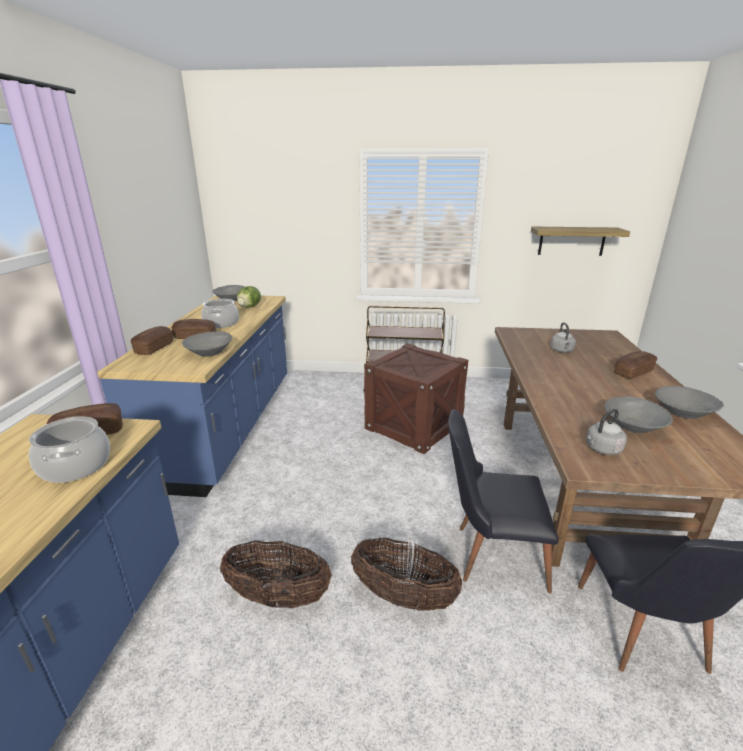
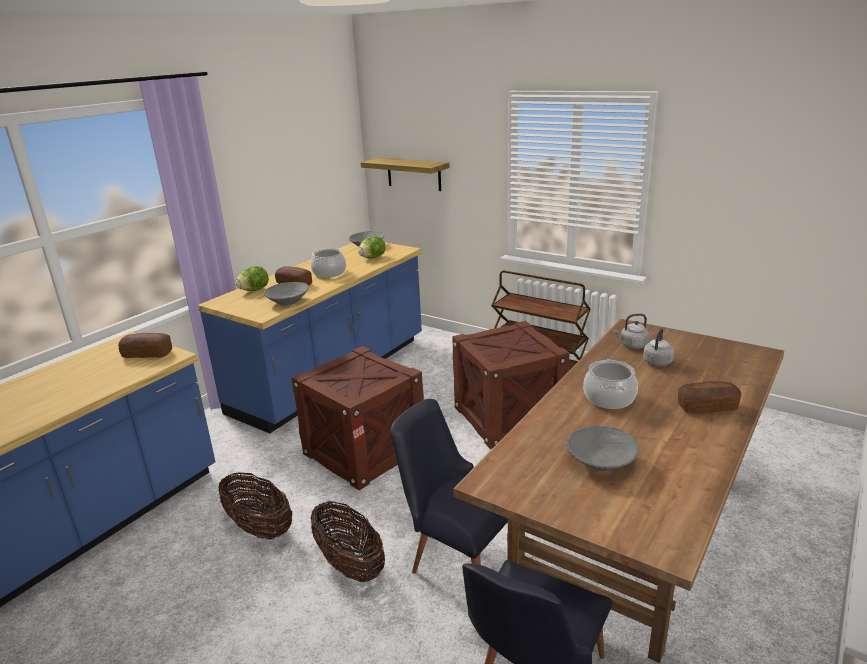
camera: 30 degrees right, 0 degrees up
(75, 466) = (120, 375): cooking pot -> cooking pot (608, 398)
(154, 348) = (254, 290): bread -> lettuce
(319, 486) = (364, 451): none -> crate
(571, 241) = (772, 216): shelf -> shelf (414, 174)
(602, 449) = (528, 473): grey kettle -> grey kettle (632, 345)
(683, 413) = (687, 465): grey bowl -> none

